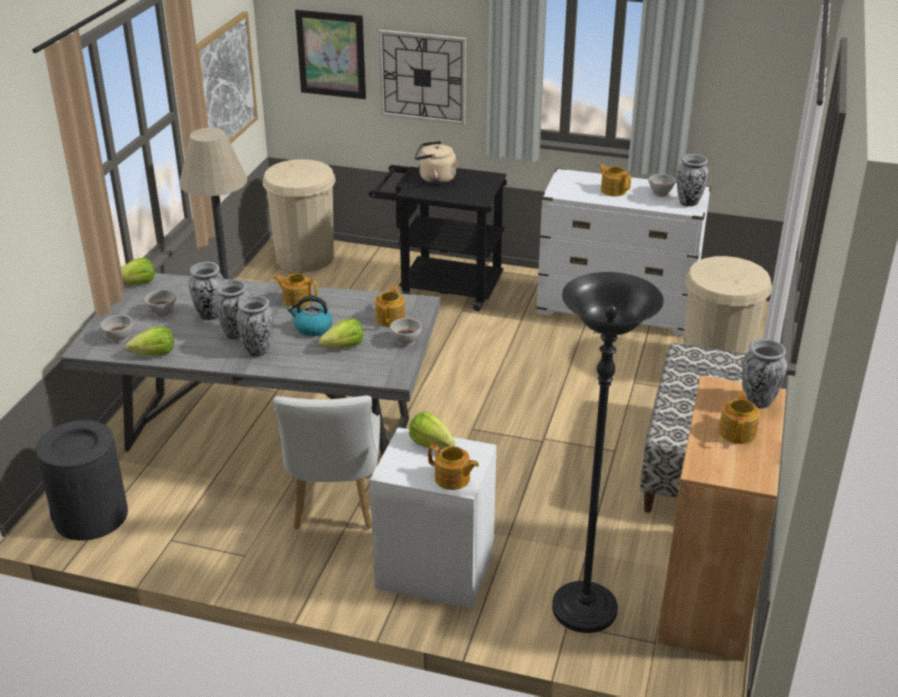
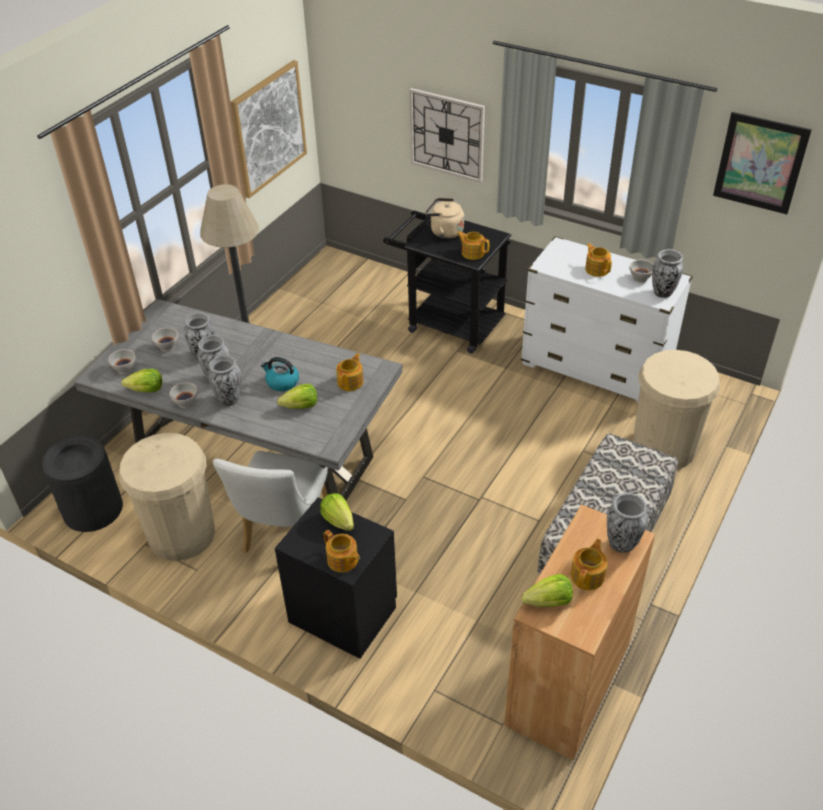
camera: 15 degrees right, 10 degrees up
(137, 284) = (158, 314): lettuce -> lettuce (549, 602)
(297, 300) = (280, 350): teapot -> teapot (472, 253)
(305, 258) = (342, 276): beige trash can -> beige trash can (181, 534)
(331, 54) = (371, 104): picture -> picture (760, 163)
(406, 341) = (355, 409): white bowl -> white bowl (186, 403)
(435, 569) = (343, 613): white nightstand -> black nightstand
(584, 610) = (453, 679): black floor lamp -> none

